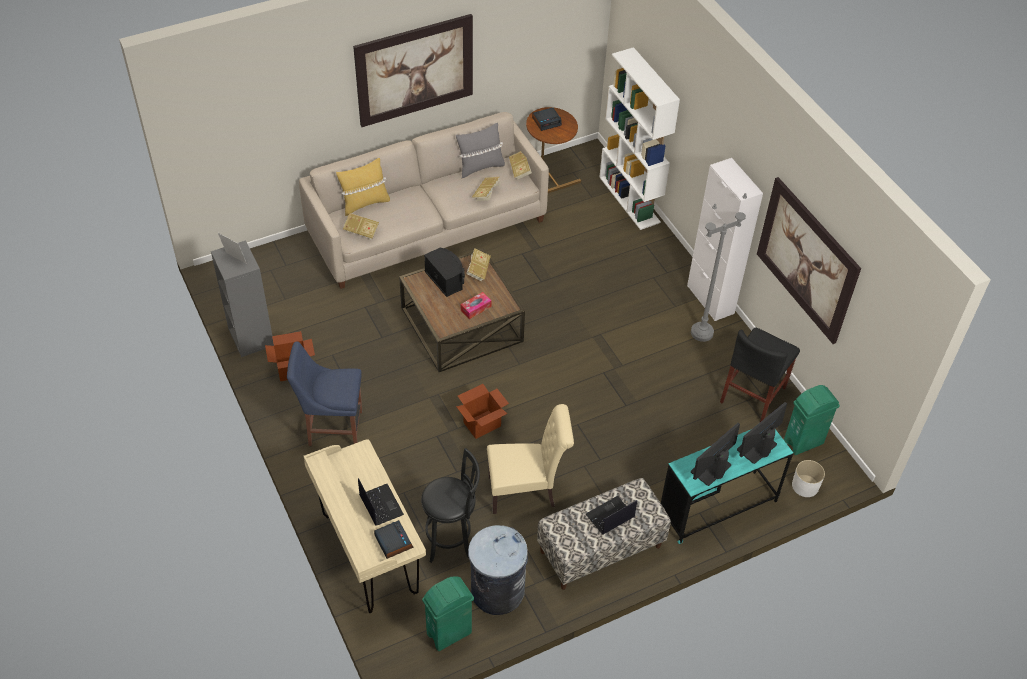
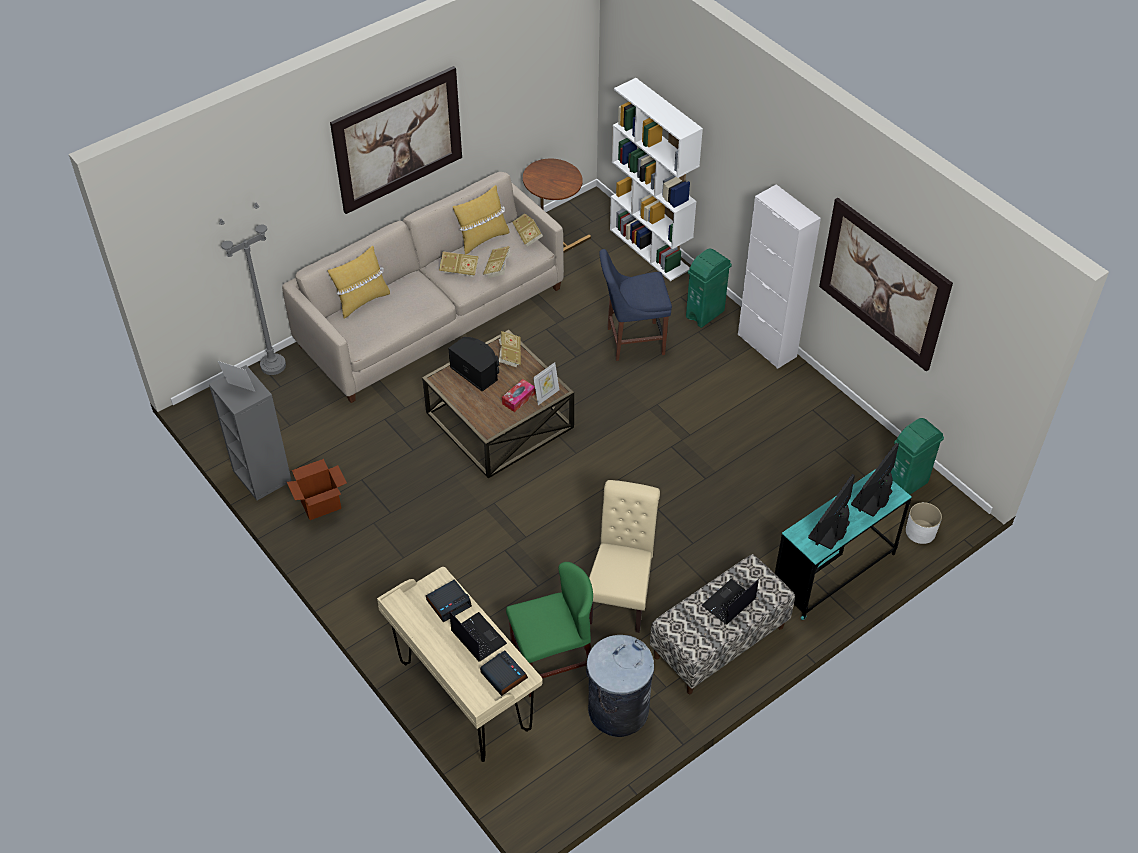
camera: 10 degrees left, 0 degrees up
(332, 428) = (383, 562): blue chair -> blue chair (632, 341)
(362, 232) = (367, 333): book -> book (459, 270)
(449, 633) = (578, 767): green trash can -> green trash can (705, 314)
(451, 540) = (552, 663): black stool -> green chair
(480, 167) = (482, 239): grey pillow -> yellow pillow
(482, 424) = (552, 528): cardboard box -> none
(500, 310) = (546, 396): none -> picture frame
(526, 491) = (621, 594): beige chair -> beige chair turned 60 degrees counterclockwise
(546, 121) = (545, 175): alarm clock -> alarm clock (449, 603)
(702, 332) = (767, 383): grey floor lamp -> grey floor lamp (273, 365)
(753, 395) = (840, 442): black chair -> none

